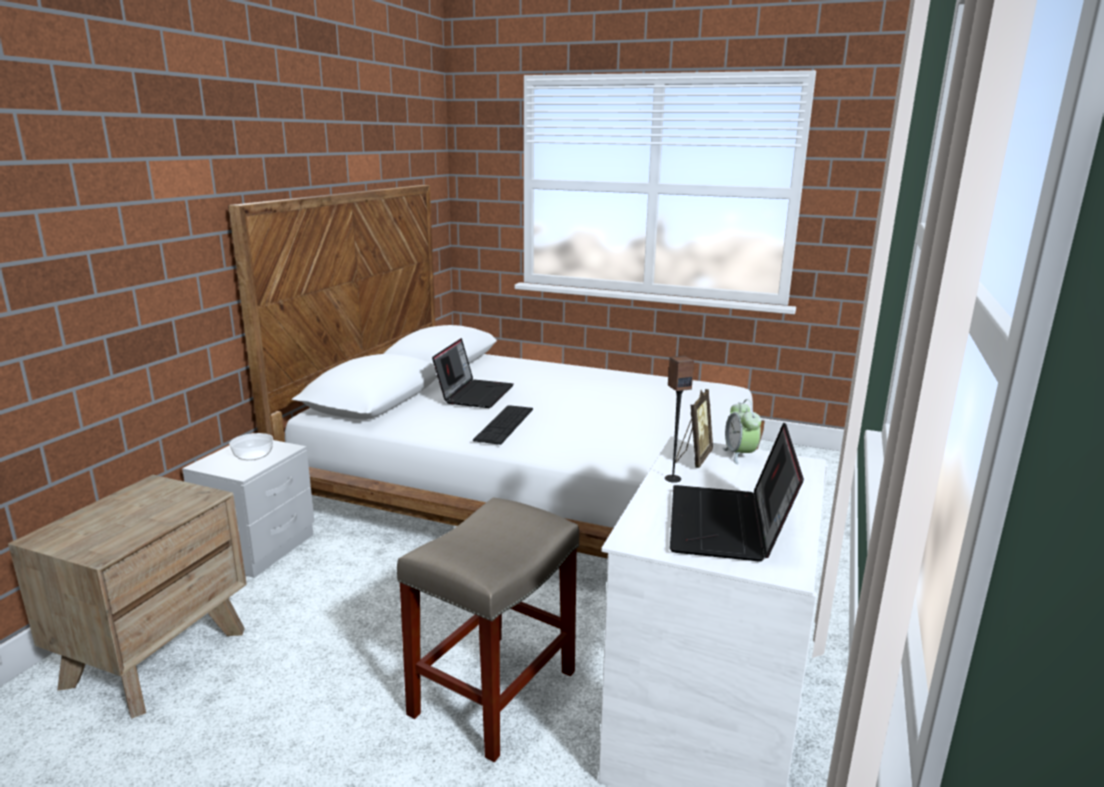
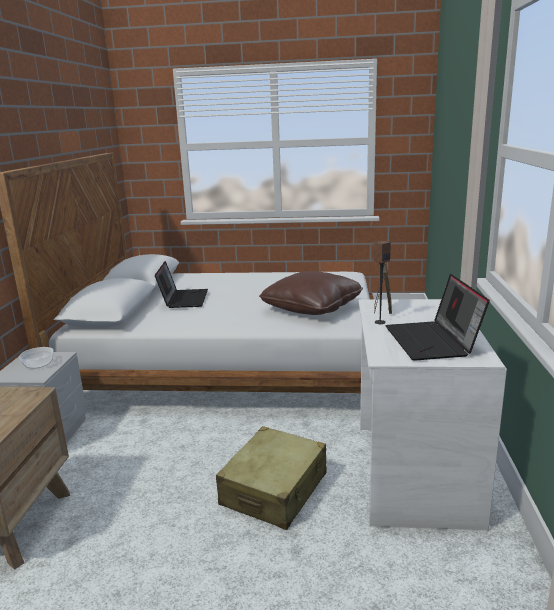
camera: 15 degrees left, 0 degrees up
(495, 691) = (274, 489): beige stool -> beige suitcase
(504, 424) = (219, 315): keyboard -> none
(636, 433) = (312, 308): none -> brown pillow
(739, 455) = (408, 303): alarm clock -> none

